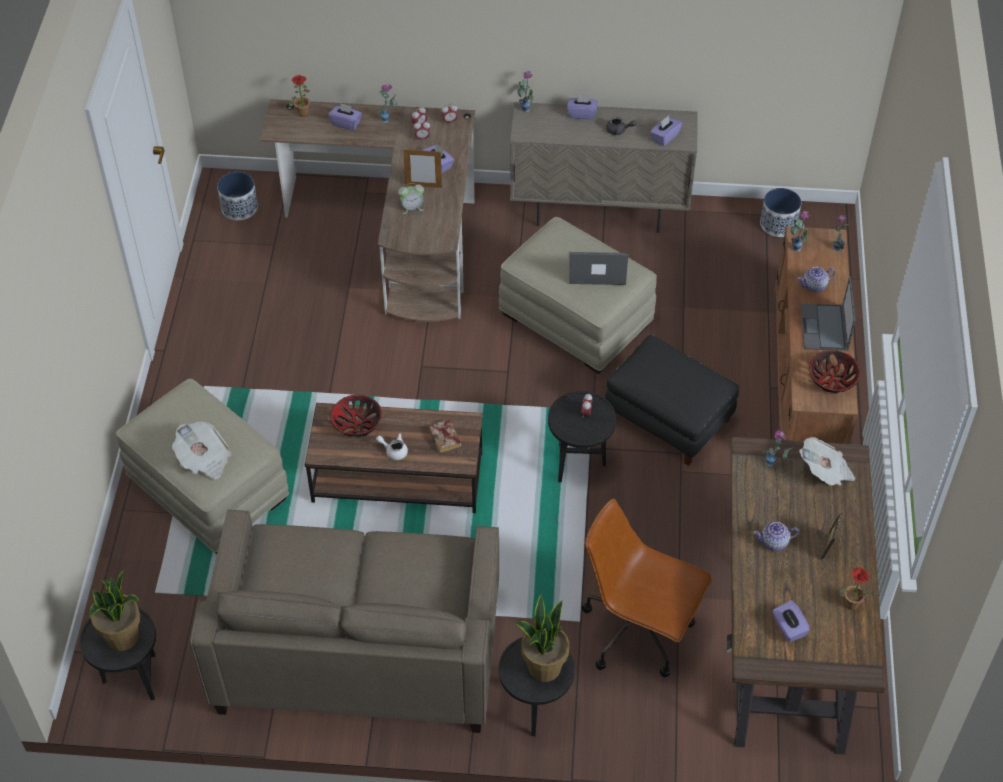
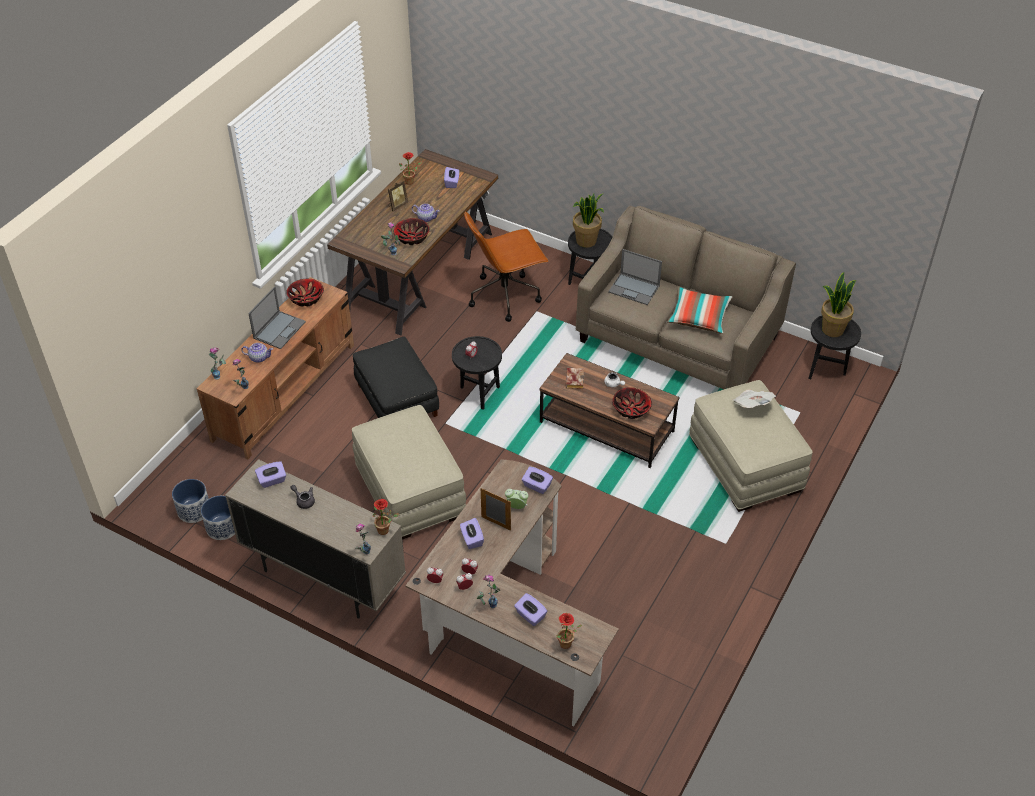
camera: 155 degrees left, 5 degrees down
(240, 208) = (639, 709): planter -> planter (222, 527)
(316, 566) = (699, 317): none -> pillow
(521, 132) = (385, 530): none -> potted plant
(581, 114) = (321, 528): purple tissue box -> purple tissue box (536, 486)
(596, 269) = (395, 441): laptop -> laptop (634, 289)
(639, 632) = (505, 296): brown office chair -> brown office chair turned 105 degrees clockwise
(766, 498) = (412, 238): none -> bowl
(825, 472) = (365, 239): newspaper -> none

